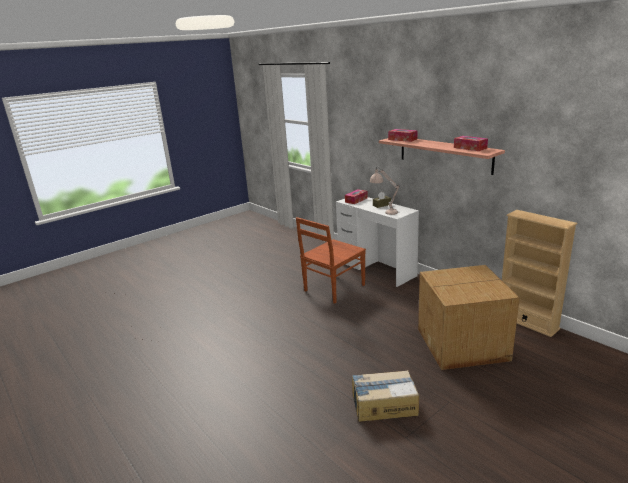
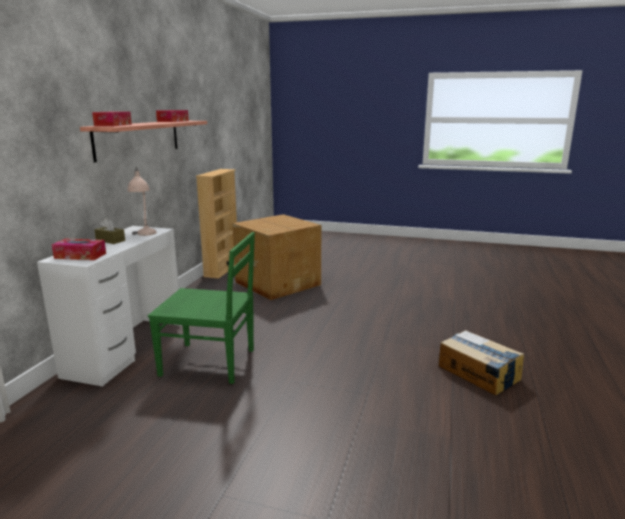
camera: 125 degrees left, 5 degrees down
(333, 288) = (210, 363): brown chair -> green chair
(383, 404) = (384, 293): cardboard box -> cardboard box (478, 373)

